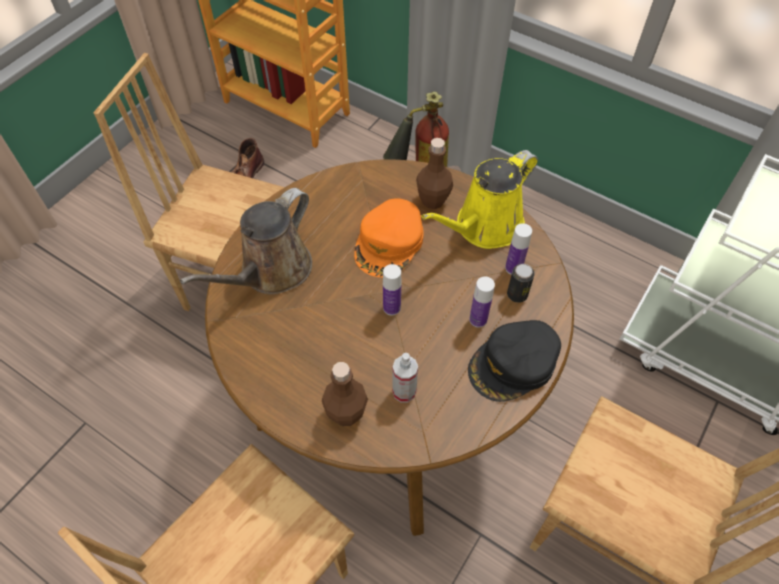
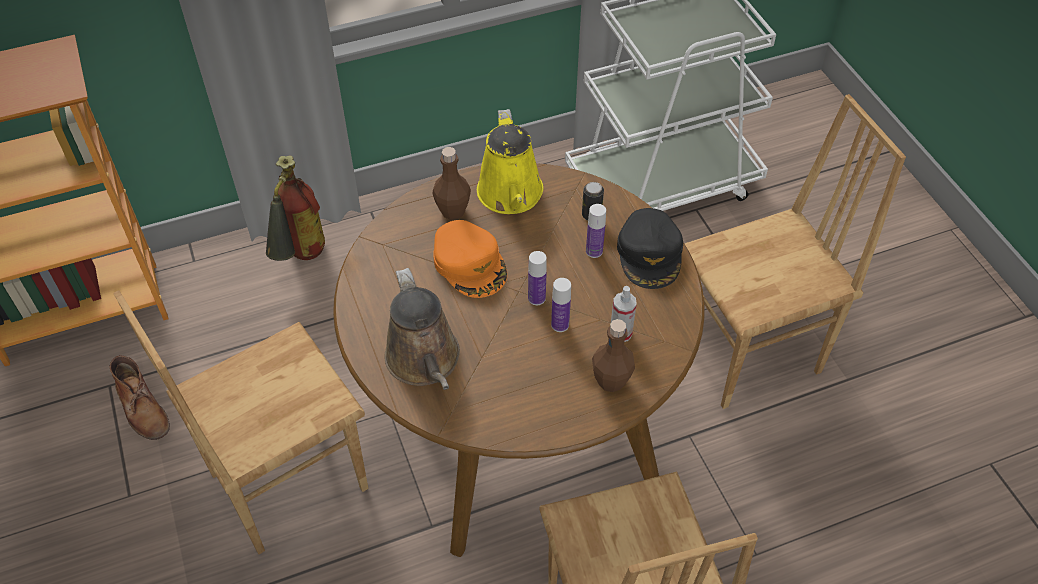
camera: 55 degrees left, 5 degrees down
(513, 268) = (565, 202): bottle -> bottle (560, 325)

